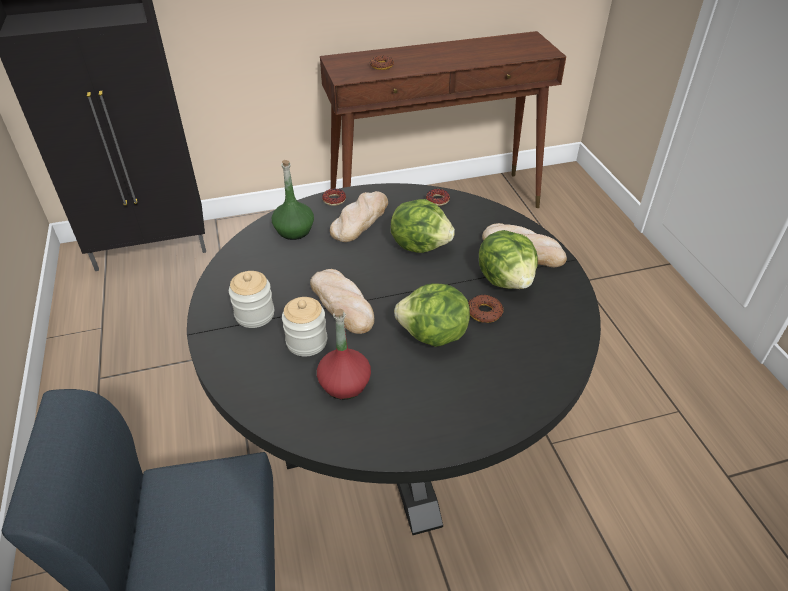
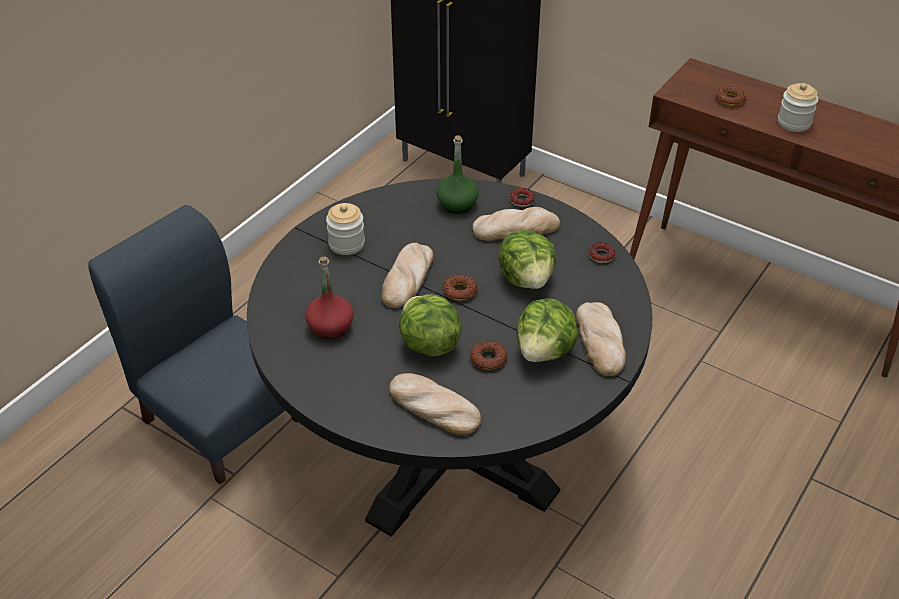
camera: 50 degrees right, 0 degrees up
(306, 342) = (349, 285): jar -> jar (794, 123)
(392, 284) = (460, 291): none -> donut
(509, 375) = (433, 407): none -> bread

